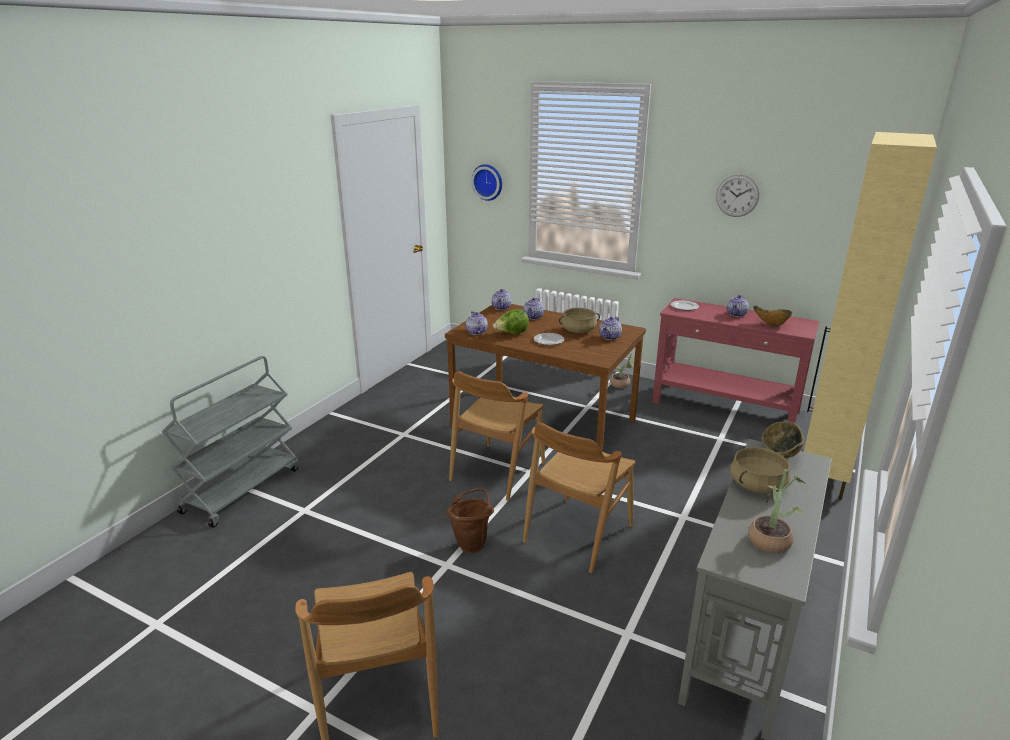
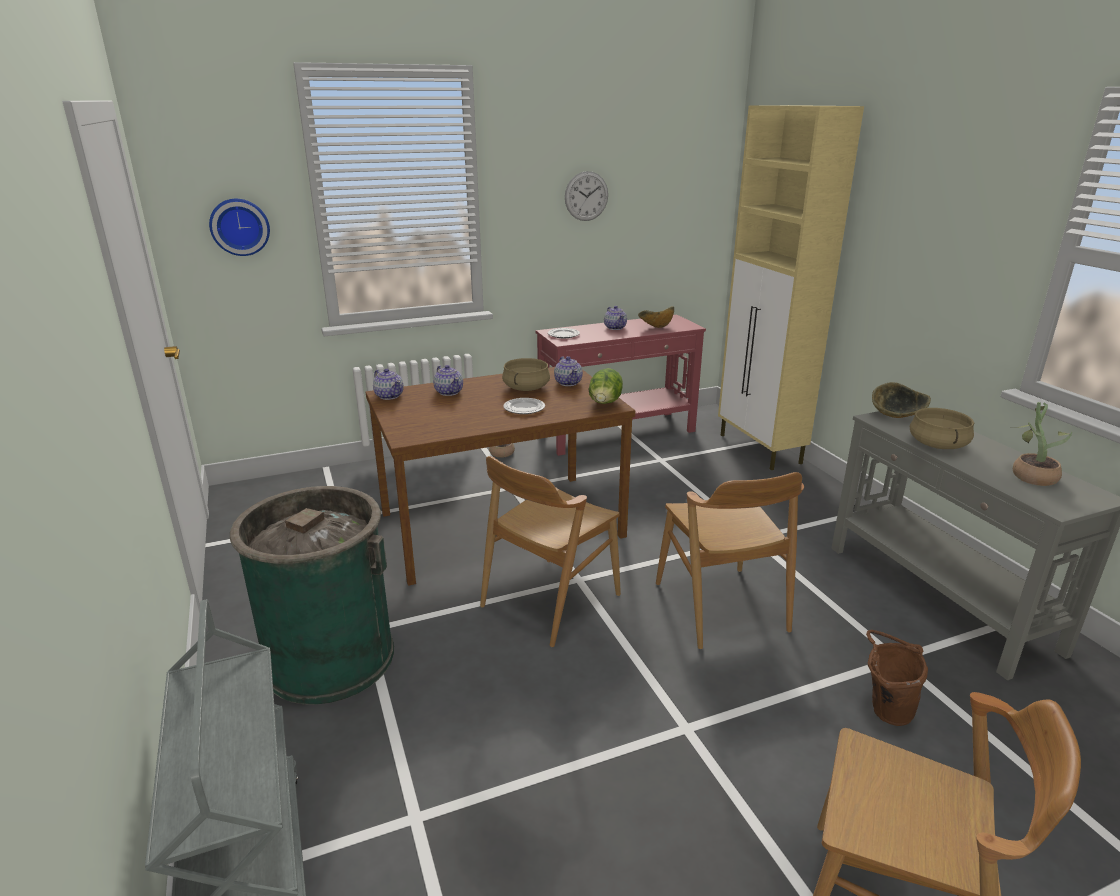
camera: 50 degrees left, 0 degrees up
(373, 436) = (330, 658): none -> green trash can
(472, 543) = (664, 687): brown bucket -> brown bucket (884, 710)
(476, 332) = (427, 431): teapot -> none
(497, 471) = (549, 600): brown chair -> brown chair turned 60 degrees clockwise
(511, 334) = (470, 417): lettuce -> lettuce (605, 404)

